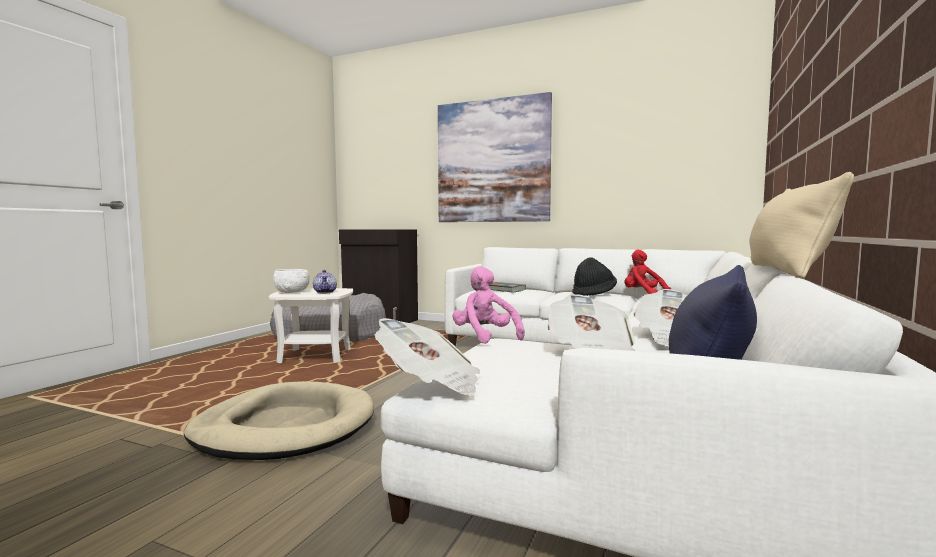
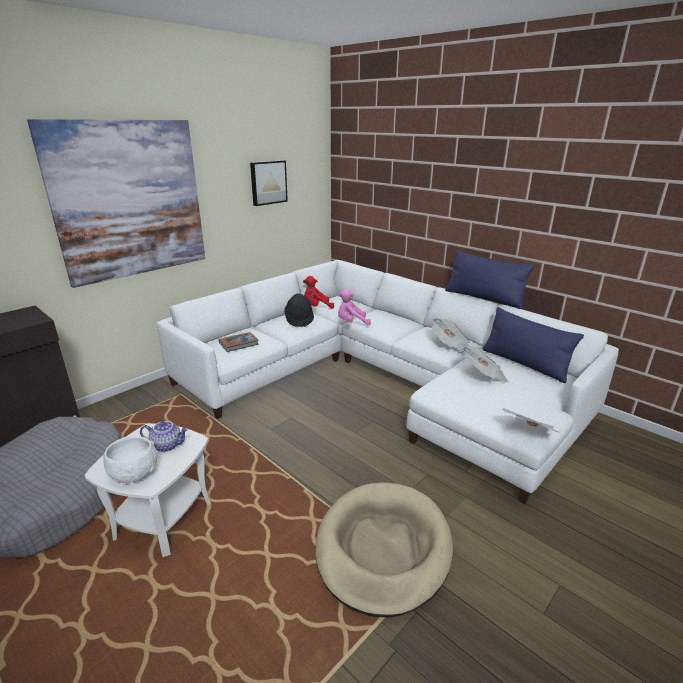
camera: 70 degrees left, 20 degrees up
(485, 337) = (419, 395): pink plush toy -> pink plush toy (351, 323)
(644, 149) = (268, 182): none -> picture
(787, 271) = (484, 298): beige pillow -> blue pillow

